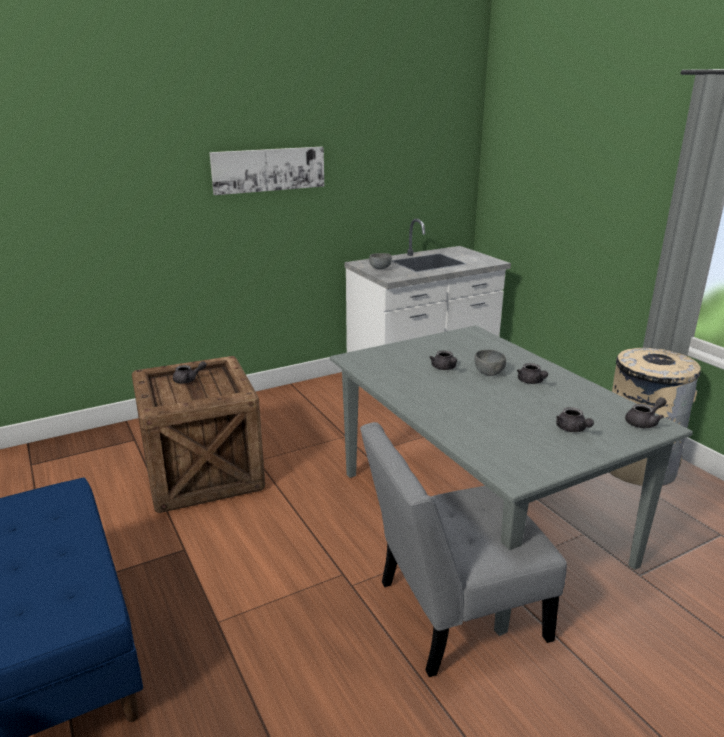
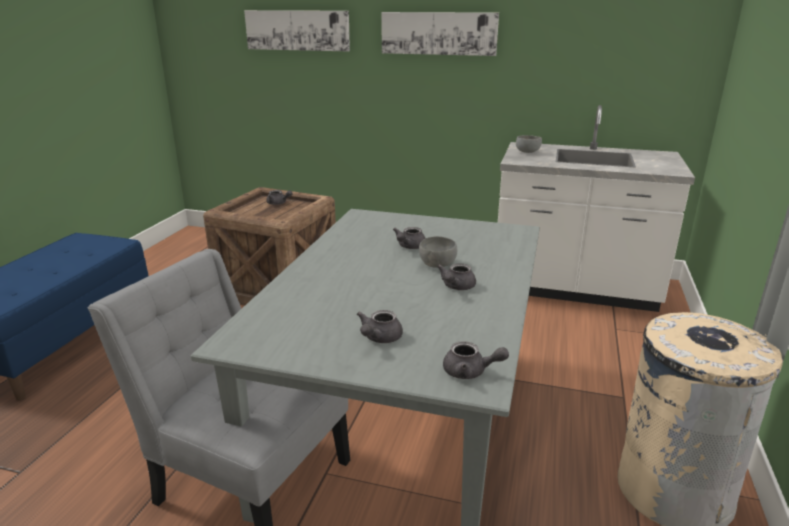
camera: 45 degrees right, 0 degrees up
(106, 179) = (297, 30): none -> picture

